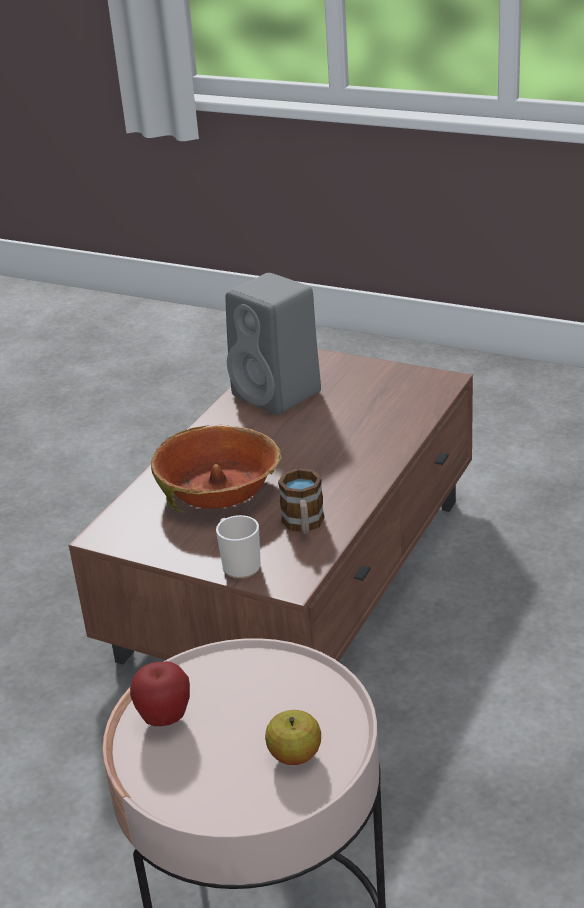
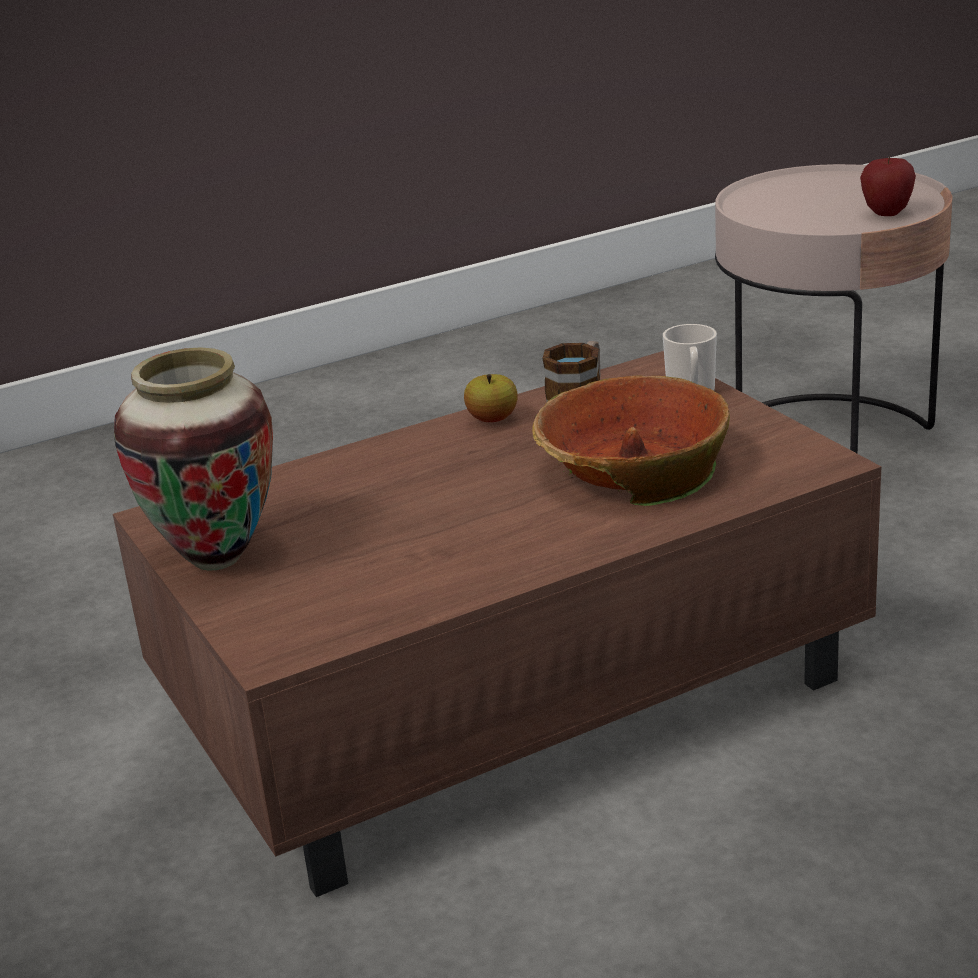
camera: 145 degrees left, 5 degrees down
(279, 394) = (389, 576): grey speaker -> none
(295, 755) = (802, 188): apple -> apple (492, 419)
(376, 374) = (217, 558): none -> vase

